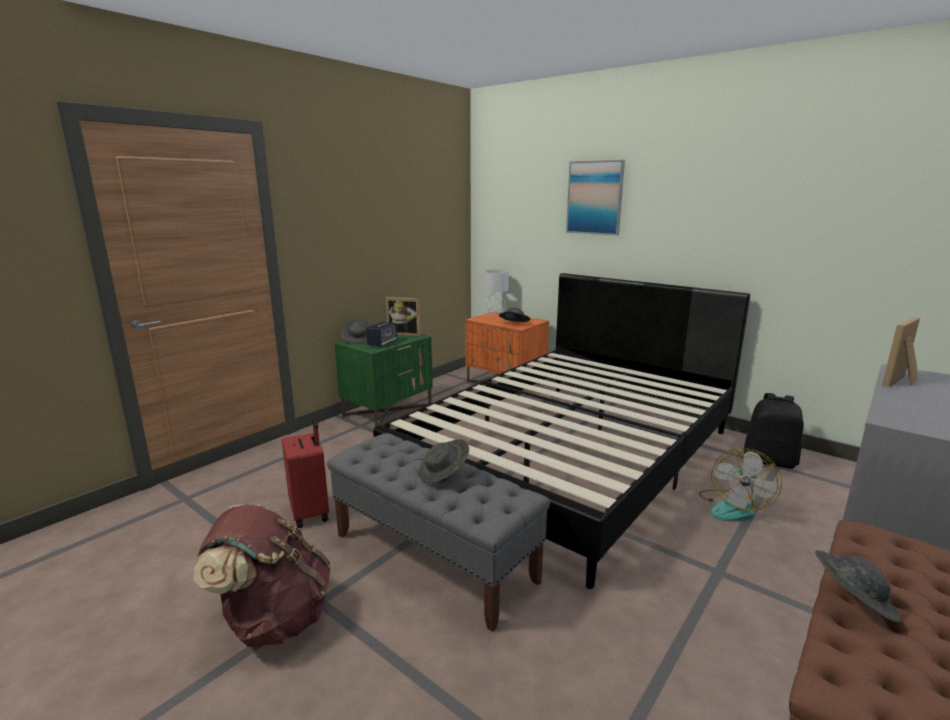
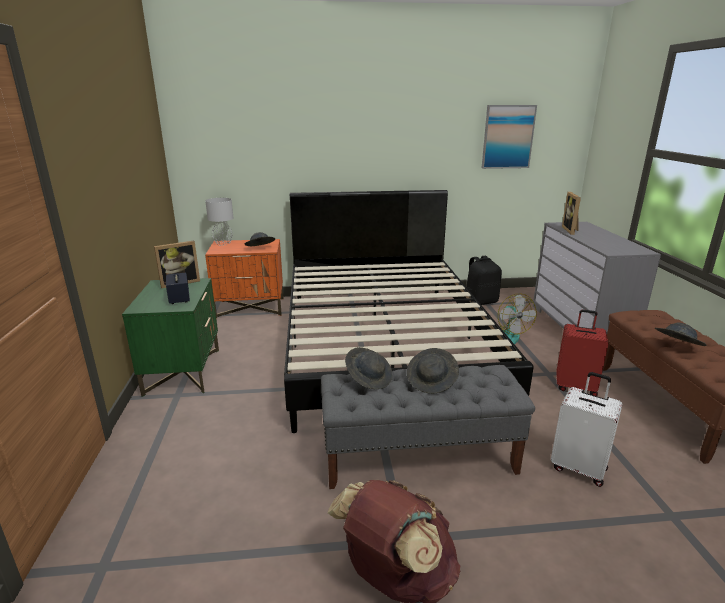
camera: 45 degrees left, 5 degrees up
(311, 513) = (273, 488): red suitcase -> red suitcase (575, 386)
(359, 339) = (143, 302): grey hat -> grey hat (369, 378)
(566, 674) = (579, 468): none -> white suitcase
(595, 198) = (311, 121): picture -> picture (508, 137)

